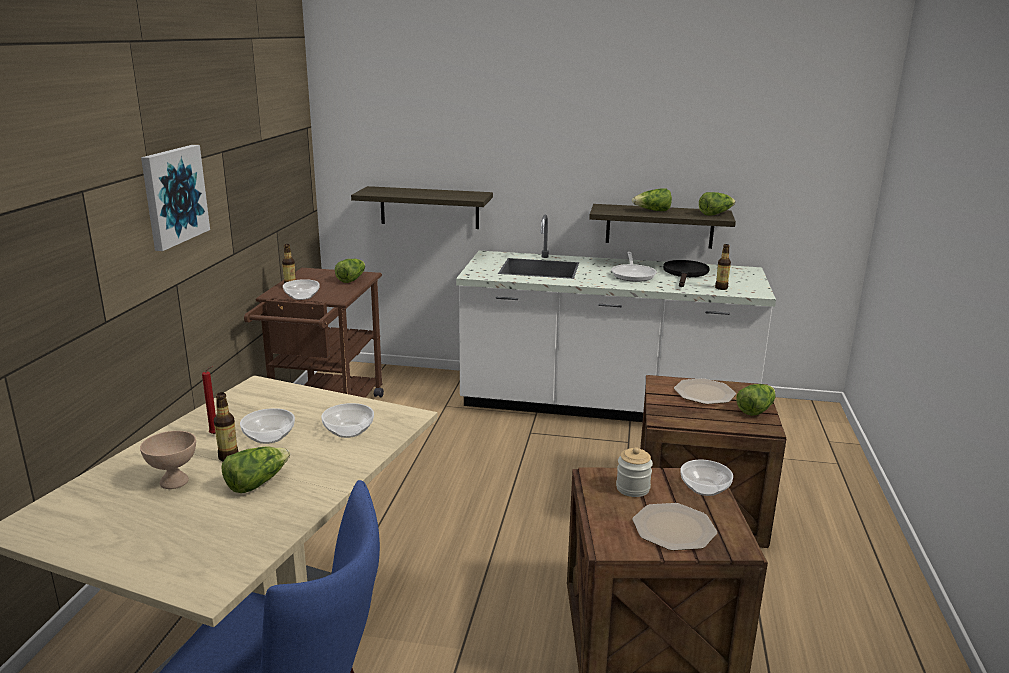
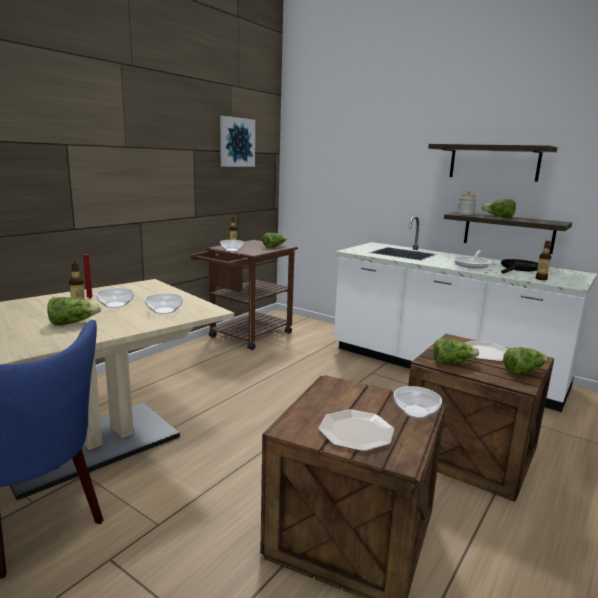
camera: 25 degrees right, 5 degrees down
(173, 482) = (32, 313): beige bowl -> none
(174, 196) = (144, 166): picture -> picture (236, 142)
(429, 207) = (343, 210): shelf -> shelf (494, 162)
(632, 488) = (352, 397): jar -> jar (465, 214)
(715, 214) = (553, 222): lettuce -> lettuce (452, 363)

